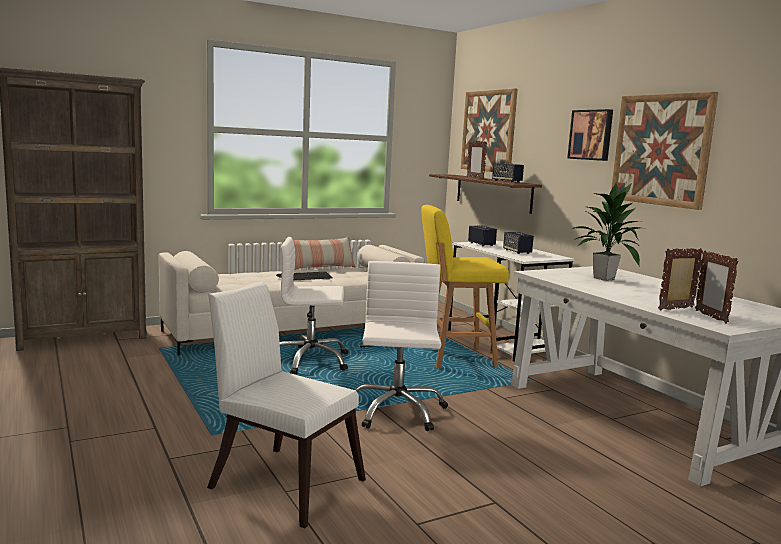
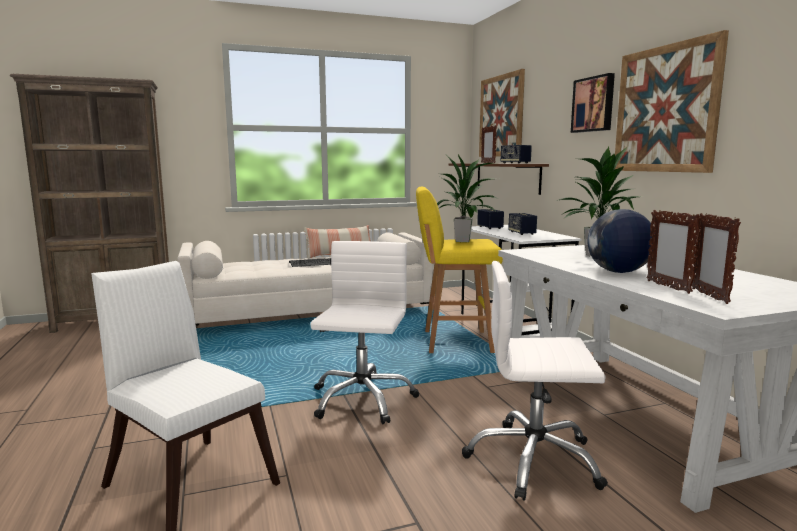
camera: 10 degrees right, 0 degrees up
(310, 361) = (306, 344): white office chair -> white office chair (533, 460)
(469, 259) = (463, 241): none -> potted plant
(631, 295) = (618, 272): none -> globe
(676, 309) = (667, 287): picture frame -> picture frame turned 90 degrees counterclockwise

